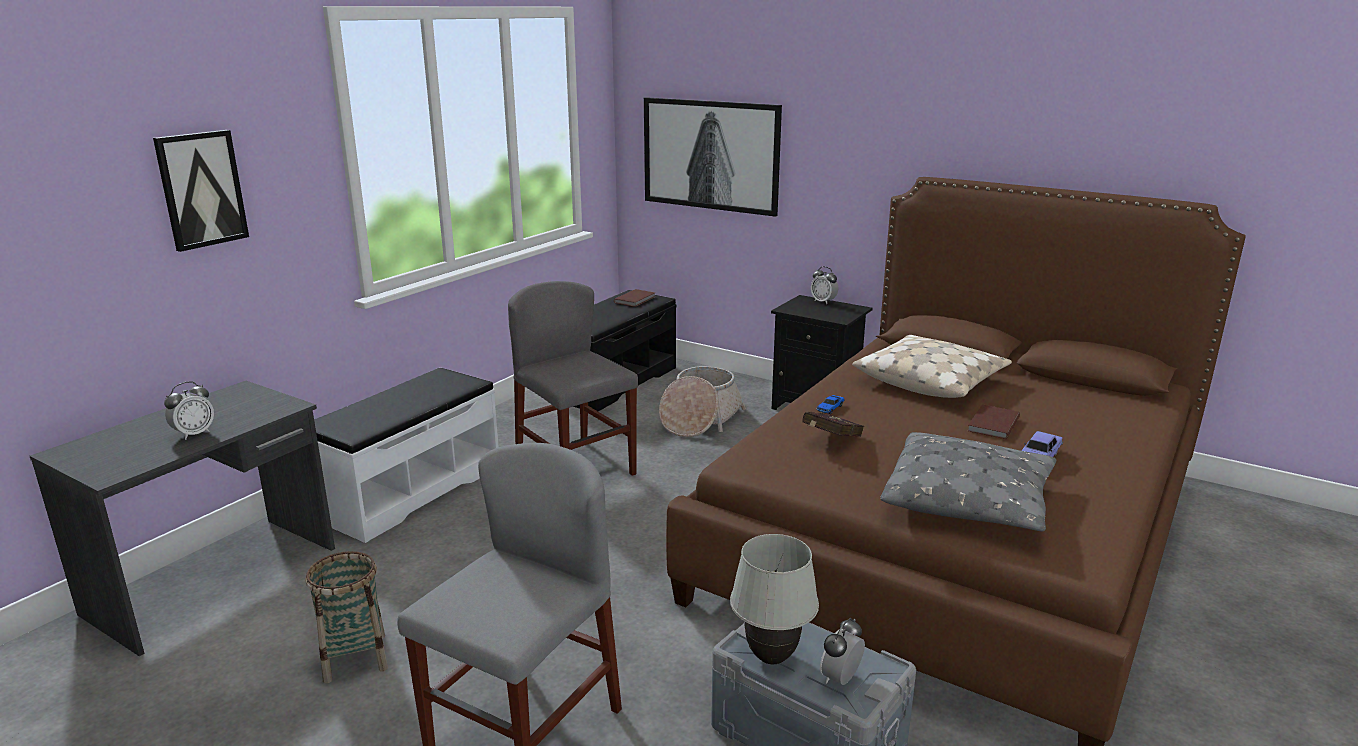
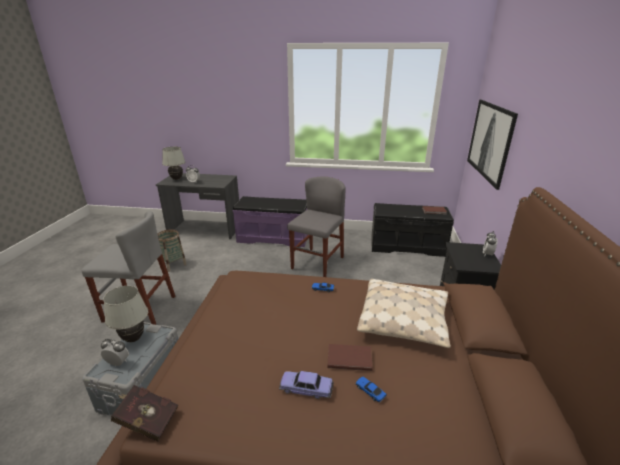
camera: 65 degrees right, 5 degrees up
(113, 455) = (176, 179): none -> white table lamp
(201, 189) = (230, 108): picture -> none
(409, 491) = (273, 237): white bench -> purple bench
(699, 419) = (397, 280): basket -> none
(830, 440) = (275, 295): red book -> red book (146, 420)
(968, 500) = (226, 360): grey pillow -> none
(1049, 426) = (370, 391): none -> toy car

